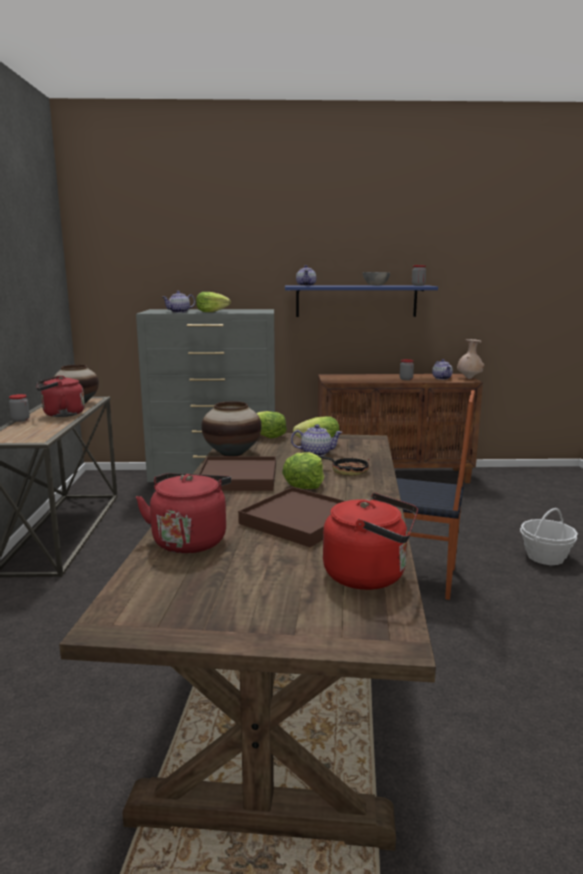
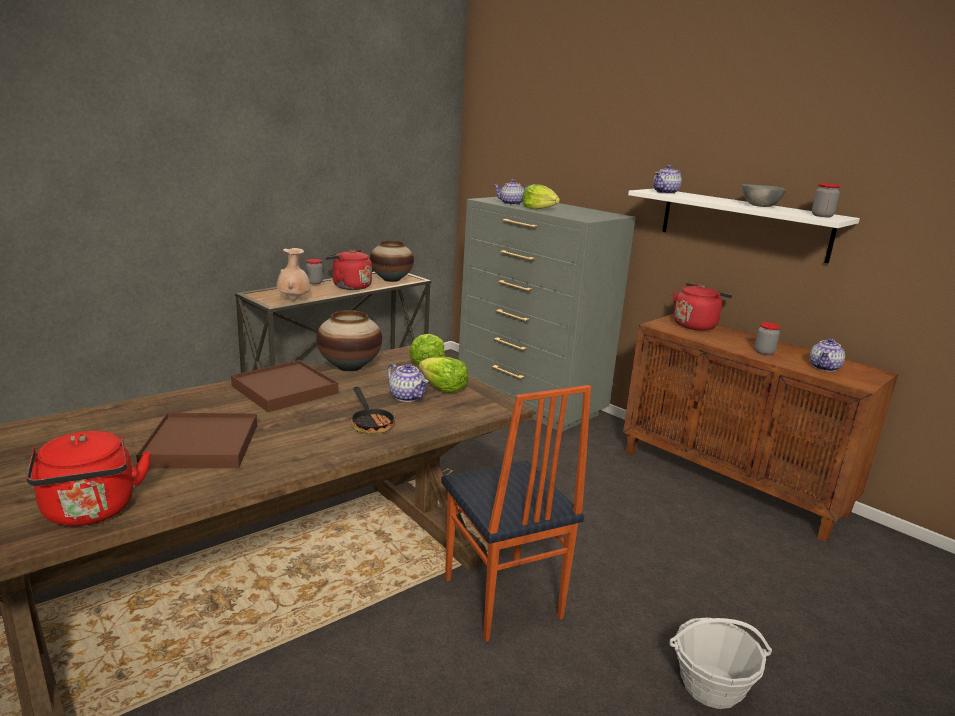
camera: 45 degrees right, 5 degrees up
(190, 540) = (115, 420): red kettle -> red kettle (696, 325)
(304, 484) = (303, 419): lettuce -> none
(356, 301) = (743, 224): blue shelf -> white shelf
(469, 378) = (869, 381): beige vase -> beige vase (294, 299)

